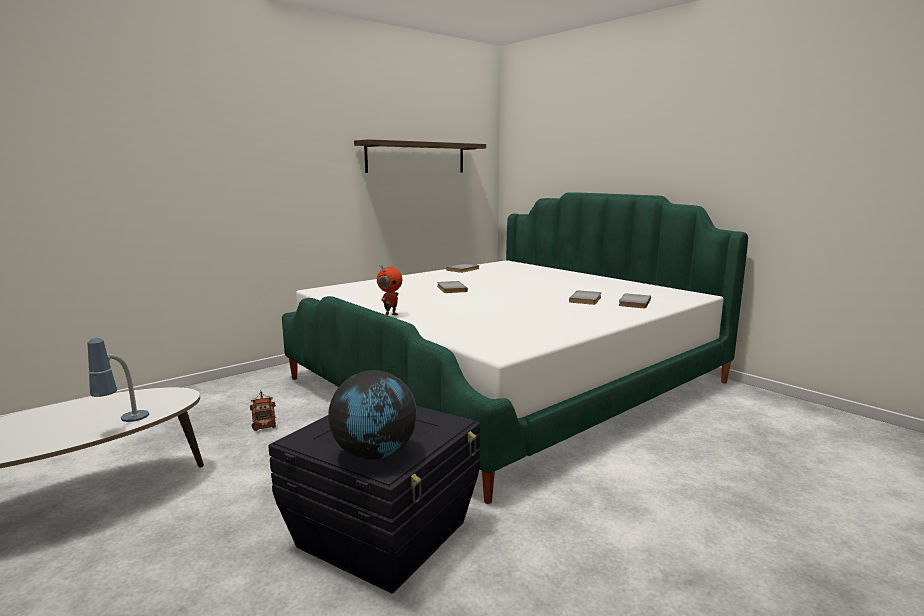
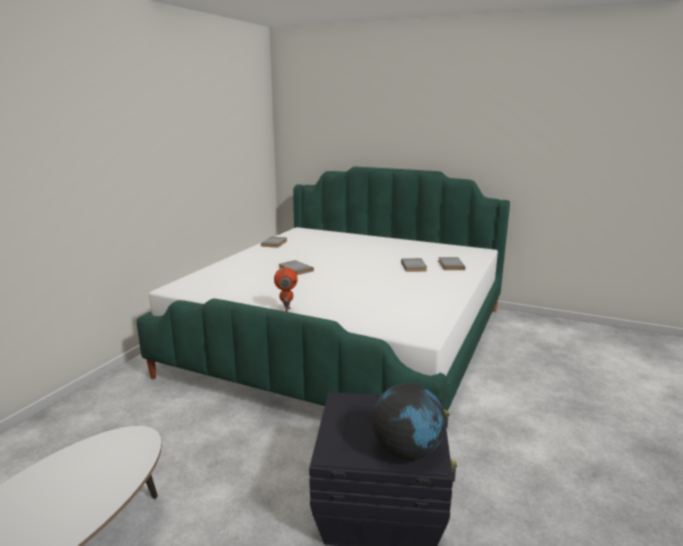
camera: 25 degrees left, 5 degrees up
(123, 424) = (120, 486): table lamp -> none
(264, 420) = (168, 431): toy truck -> none
(416, 157) = (215, 139): shelf -> none

